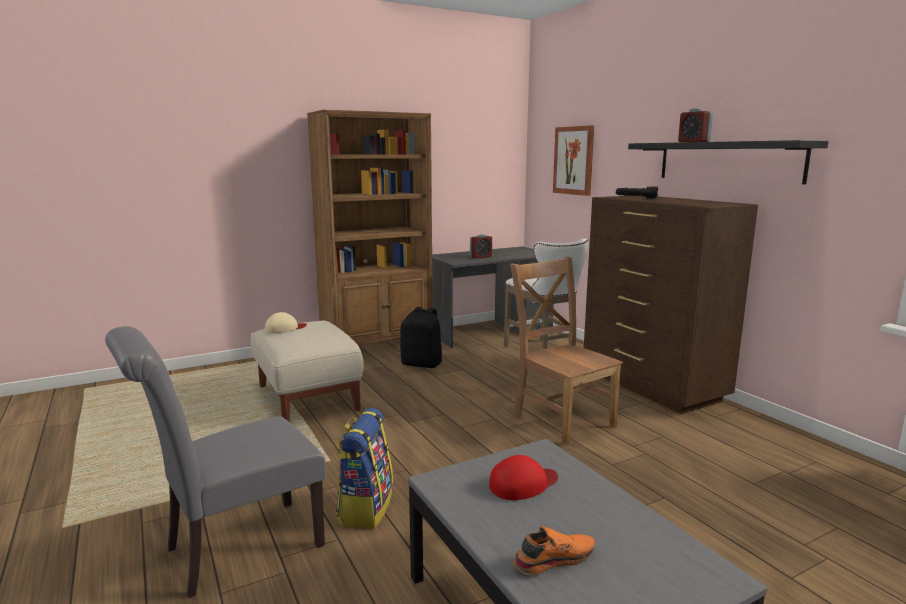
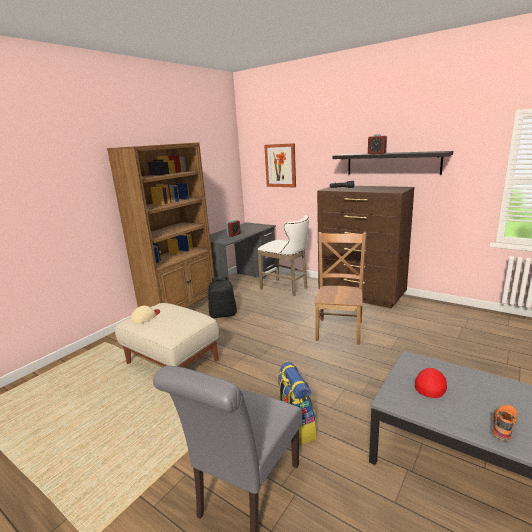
camera: 25 degrees left, 5 degrees up
(561, 419) = (339, 329): brown chair -> brown chair turned 75 degrees clockwise

